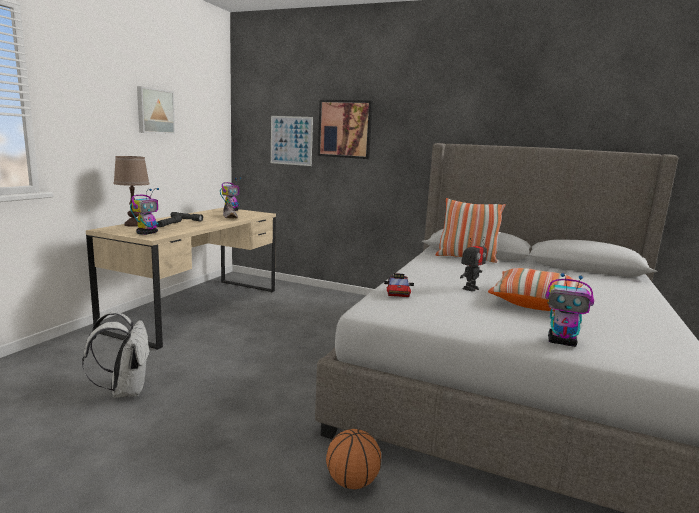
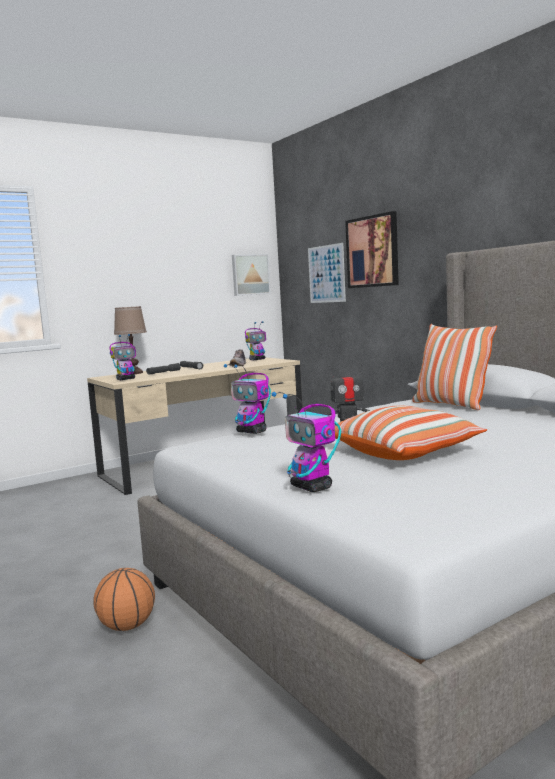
camera: 35 degrees right, 5 degrees down
(125, 391) = (61, 522): white backpack -> none
(154, 111) = (173, 261): picture -> picture (250, 274)
(398, 291) = (252, 432): toy car -> toy robot

